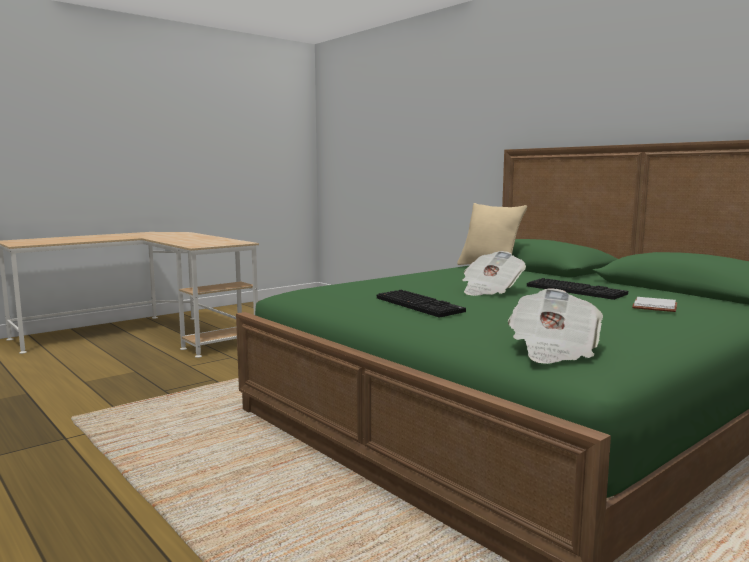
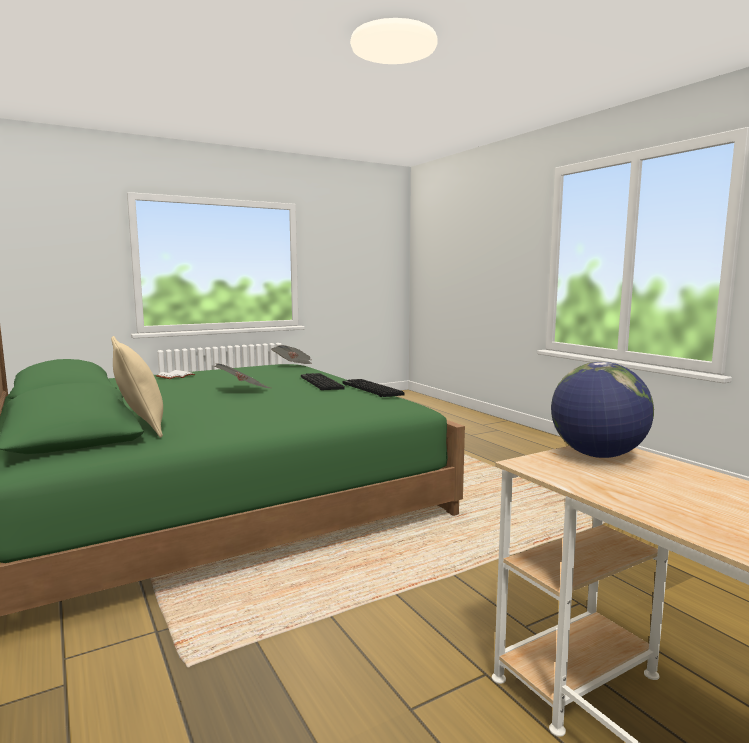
camera: 170 degrees left, 0 degrees up
(208, 244) = (597, 455): none -> globe
(577, 290) = (175, 388): keyboard -> keyboard (370, 389)

